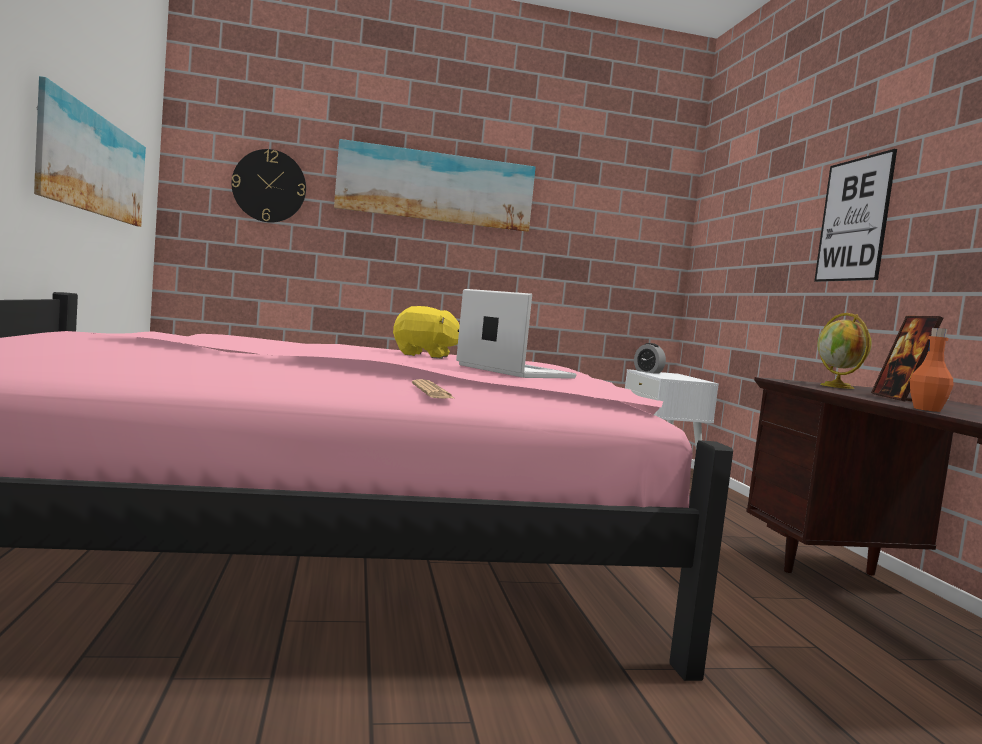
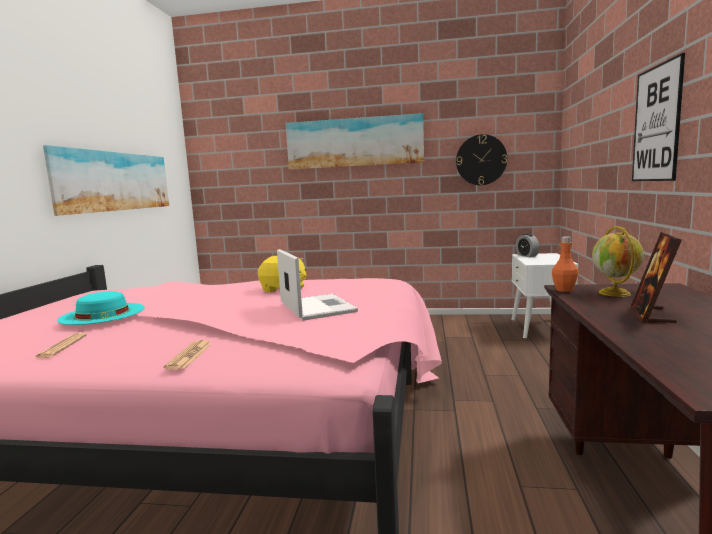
camera: 20 degrees right, 5 degrees up
(196, 346) = (102, 313): none -> turquoise hat
(204, 370) = (61, 346): none -> newspaper
(269, 186) = (249, 162): wall clock -> wall clock (481, 160)
(927, 409) = (638, 346): orange bottle -> orange bottle (564, 290)

